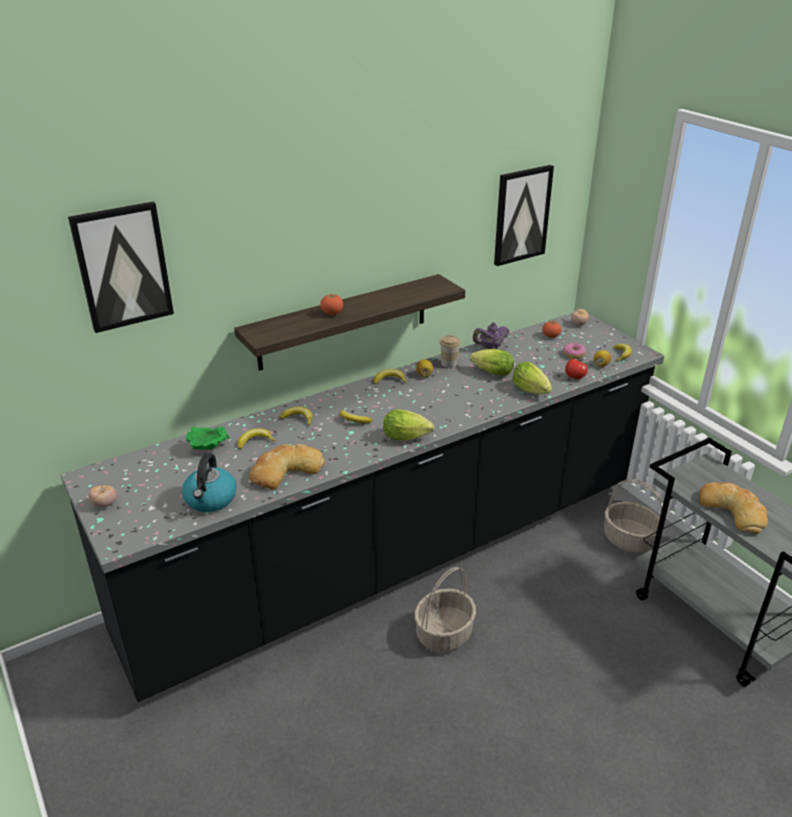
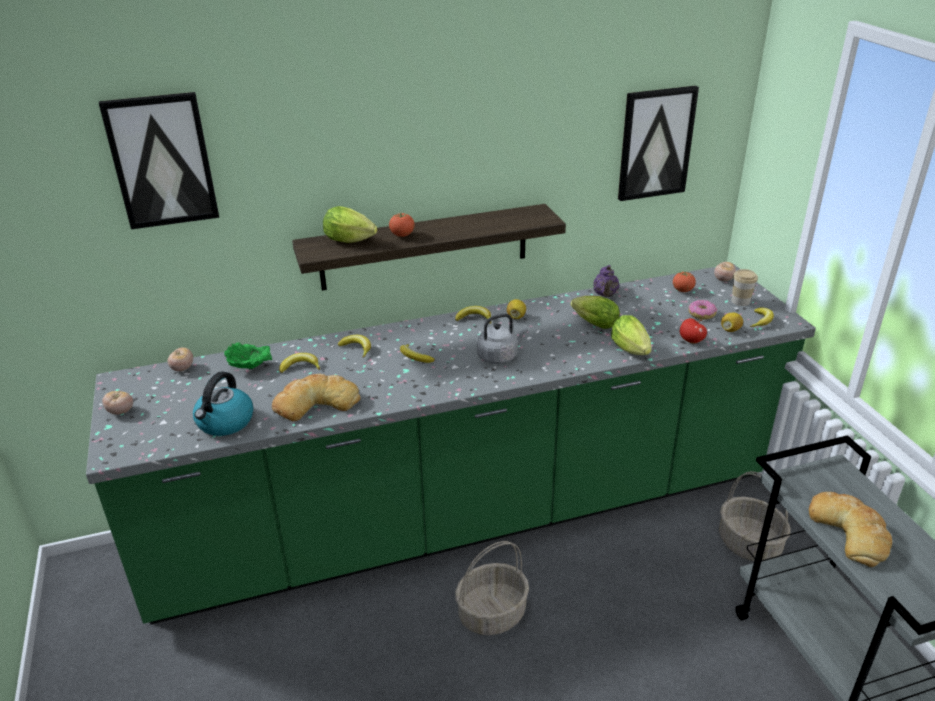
camera: 15 degrees right, 0 degrees up
(144, 458) = (182, 368): none -> tomato
(395, 555) = (470, 515): black counter -> green counter
(408, 437) = (465, 385): lettuce -> lettuce (352, 241)
(426, 410) = (499, 356): none -> grey kettle
(449, 363) = (549, 307): cup -> cup (740, 301)
(490, 348) = (605, 295): purple teapot -> purple teapot turned 75 degrees counterclockwise

